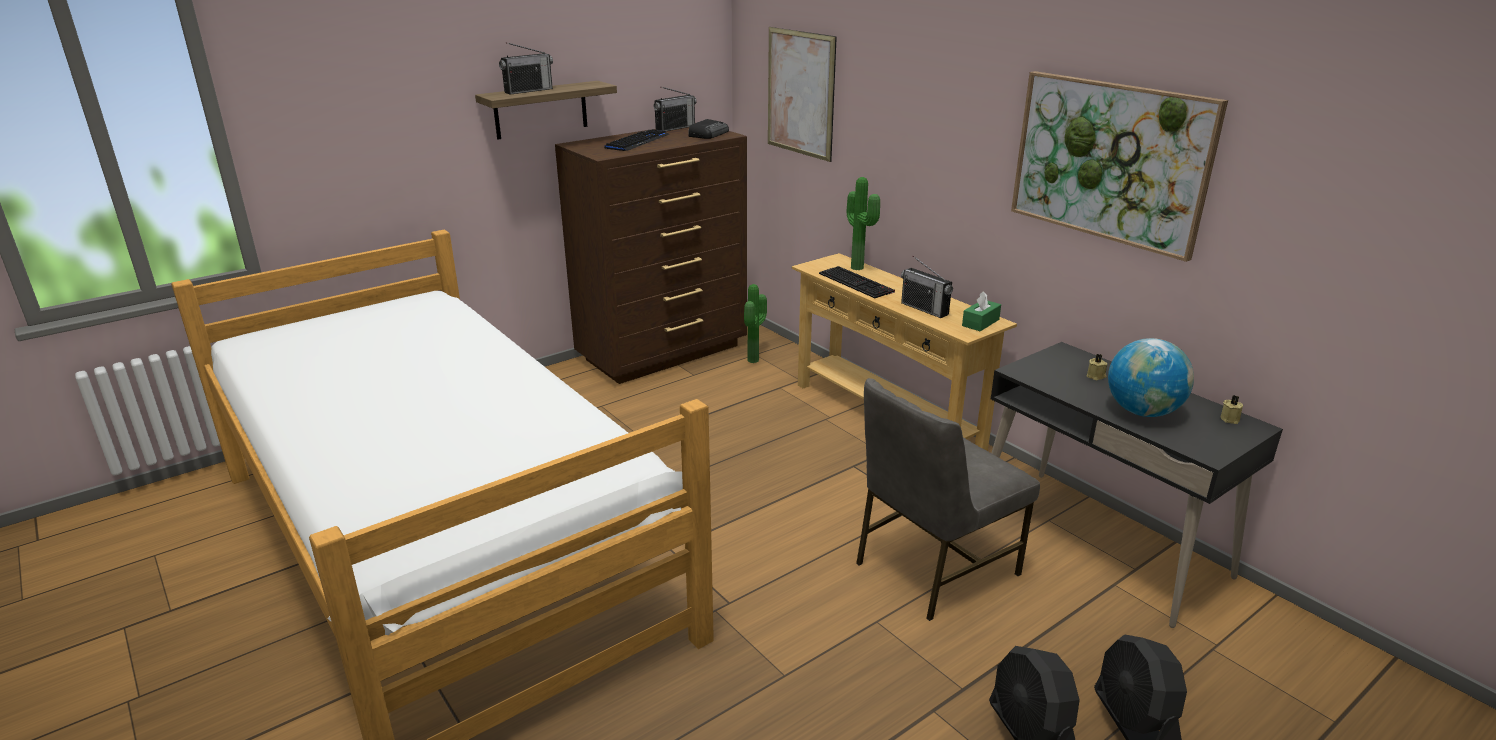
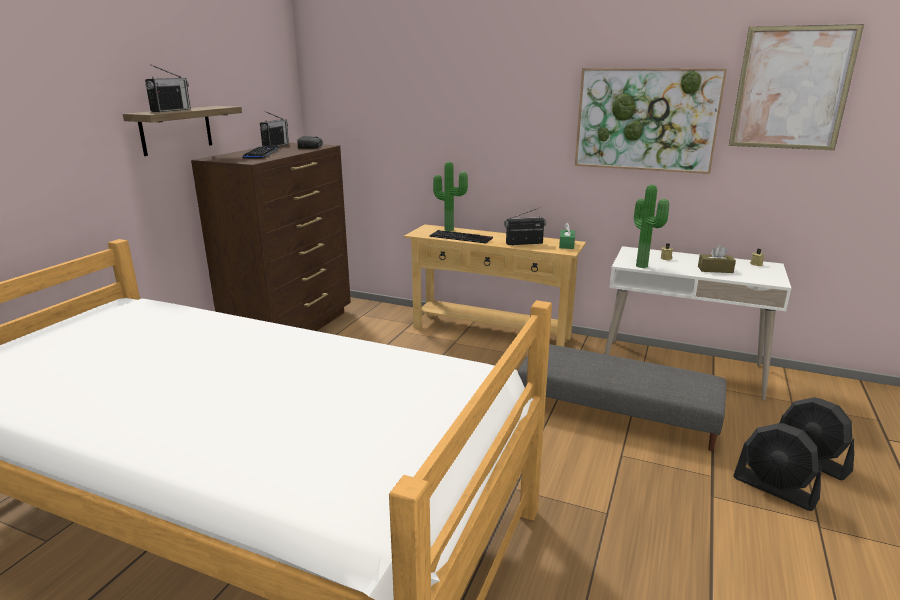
camera: 30 degrees left, 5 degrees down
(755, 360) = (367, 319): potted plant -> potted plant (643, 266)
(800, 93) = (374, 111): picture -> picture (791, 88)
(924, 309) = (524, 243): radio -> radio turned 150 degrees clockwise
(933, 568) = (616, 411): grey chair -> grey ottoman
(1099, 543) = (681, 368): black desk -> white desk
(1142, 411) = (715, 269): globe -> brown tissue box

